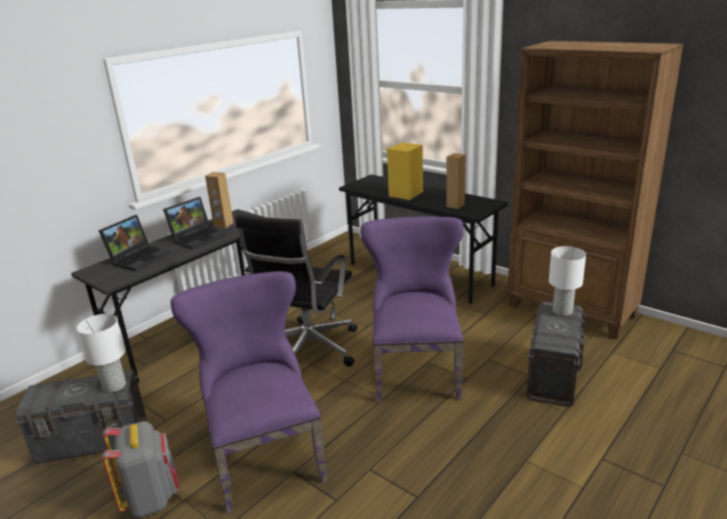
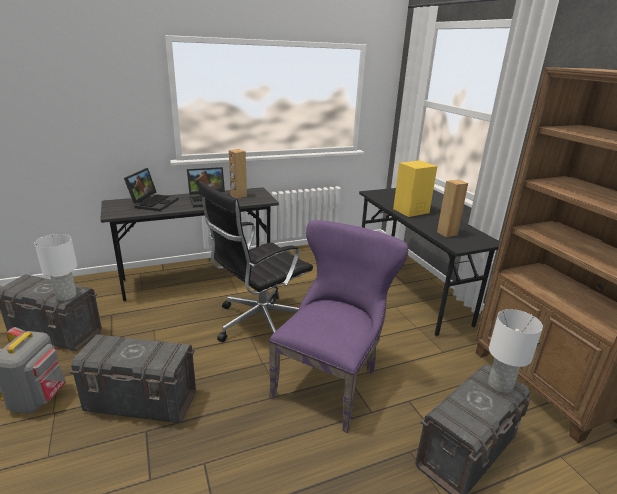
camera: 25 degrees right, 0 degrees up
(139, 257) = (153, 202): laptop -> laptop turned 45 degrees counterclockwise
(264, 455) = (142, 402): purple chair -> grey storage box

